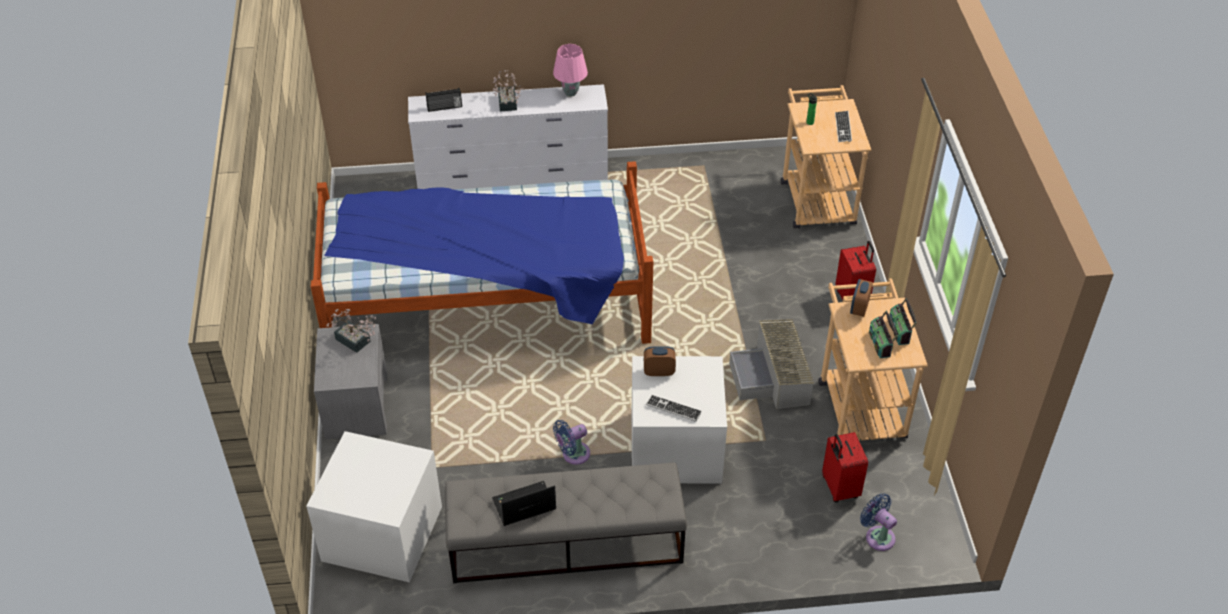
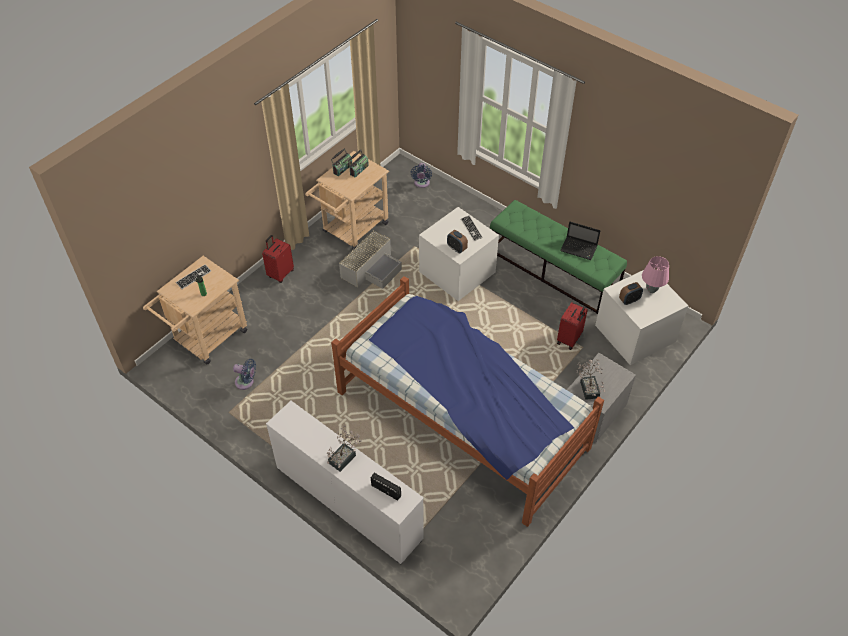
camera: 135 degrees left, 5 degrees up
(565, 543) = (553, 270): grey bench -> green bench
(571, 93) = (294, 433): pink table lamp -> pink table lamp (651, 289)
(573, 454) = (507, 303): blue fan -> blue fan (246, 382)
(839, 488) = (411, 208): red suitcase -> red suitcase (569, 339)
(859, 308) = (344, 188): alarm clock -> alarm clock (629, 300)

